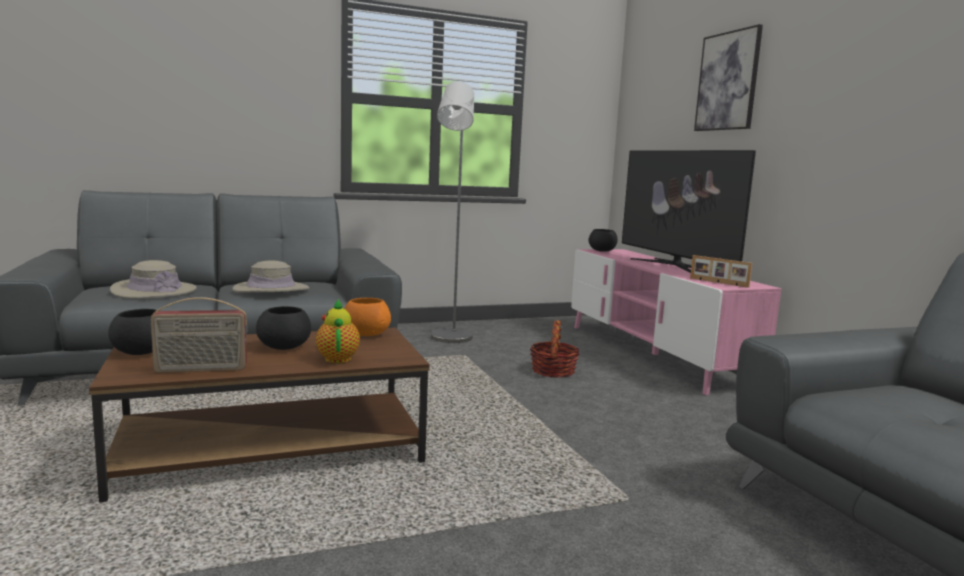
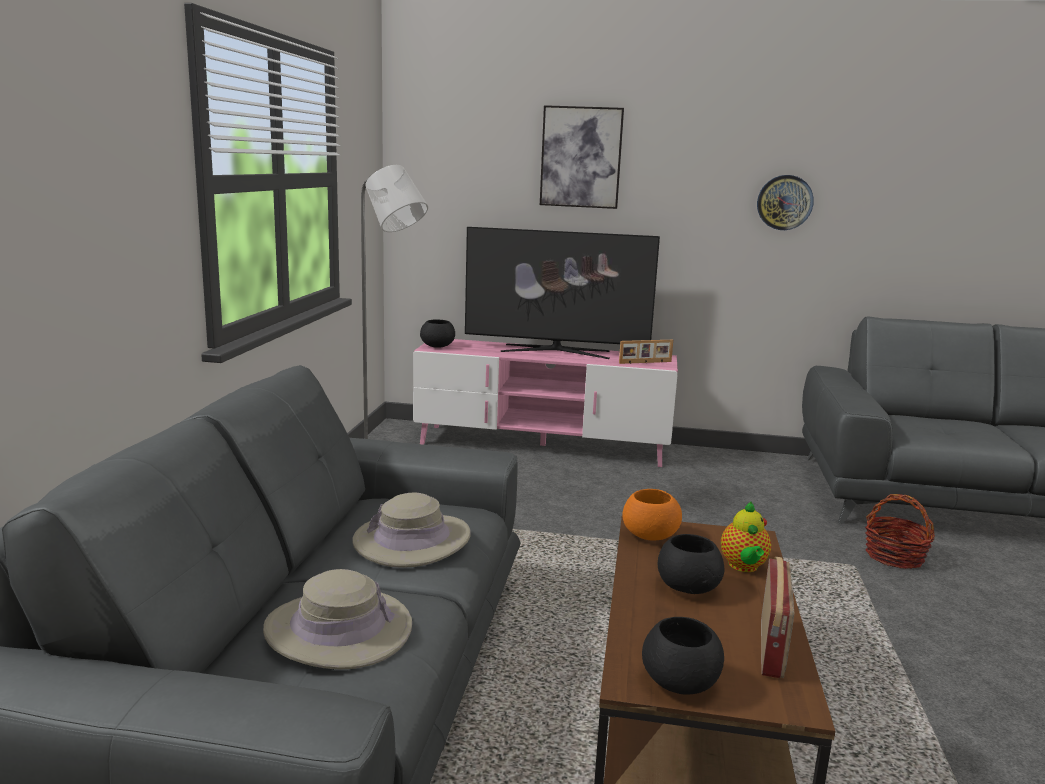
camera: 60 degrees left, 5 degrees up
(337, 358) = (743, 567): teapot -> teapot turned 105 degrees counterclockwise
(553, 371) = (553, 499): basket -> basket (894, 556)
(912, 103) = (784, 202): none -> wall clock

